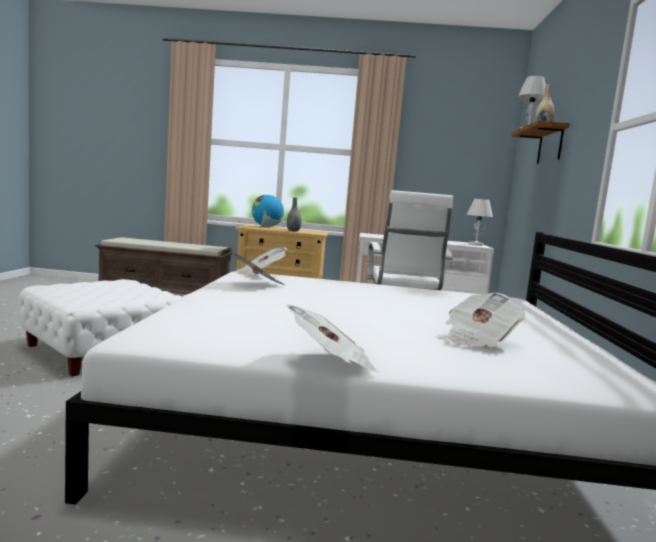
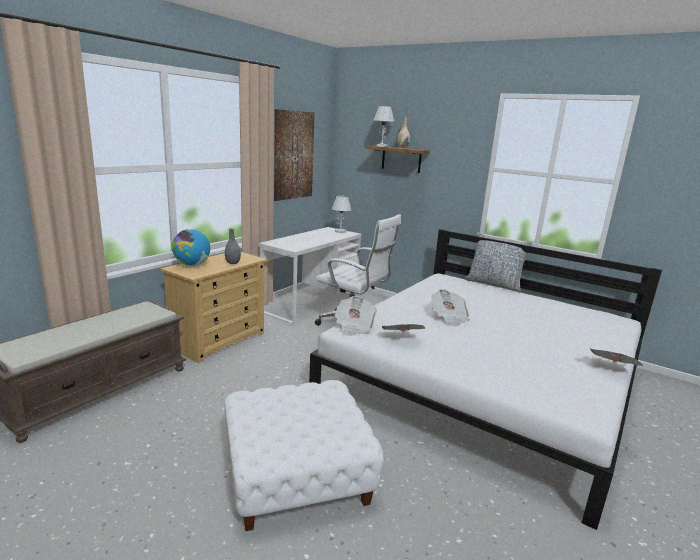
camera: 60 degrees left, 10 degrees up
(441, 153) = (293, 155): none -> picture
(478, 340) = (557, 321): newspaper -> newspaper (448, 318)
(560, 318) = (493, 284): none -> pillow

